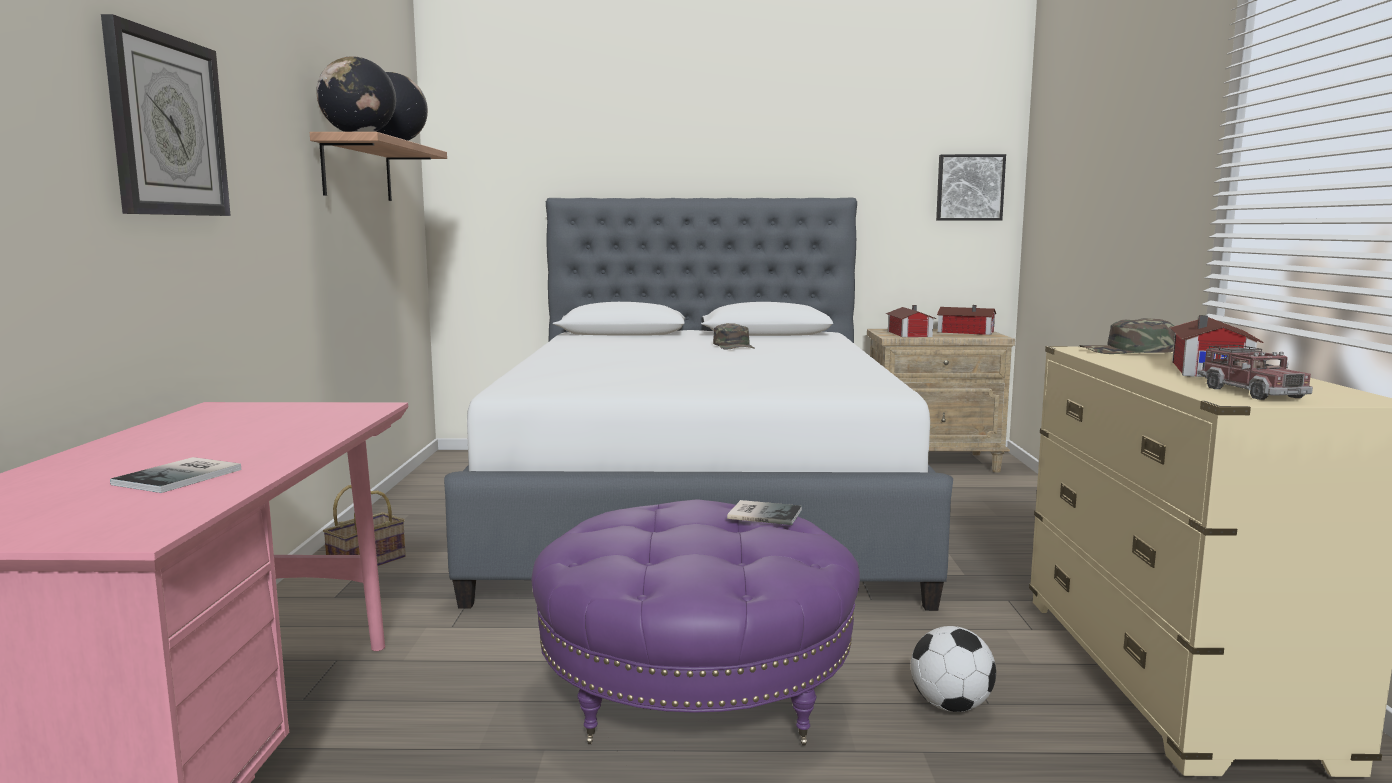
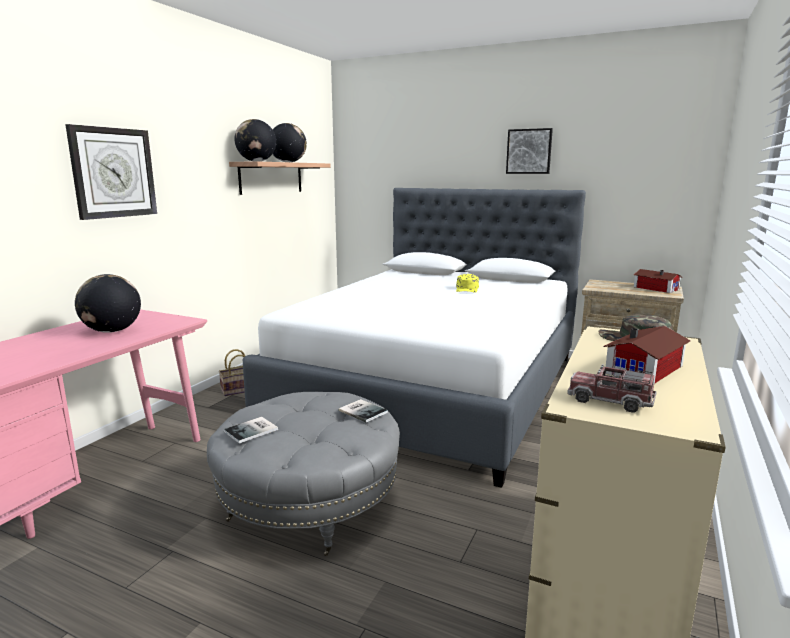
camera: 25 degrees right, 5 degrees up
(182, 476) = (35, 358): book -> book (253, 430)
(254, 431) = (112, 331): none -> globe
(696, 689) = (309, 504): purple ottoman -> grey ottoman
(734, 346) = (467, 289): green cap -> yellow cap
(908, 334) = (608, 287): toy house -> none
(950, 706) = (434, 556): football -> none
(969, 187) = (675, 183): picture -> picture (529, 151)
(1251, 392) = (610, 401): toy truck -> toy truck turned 105 degrees clockwise

